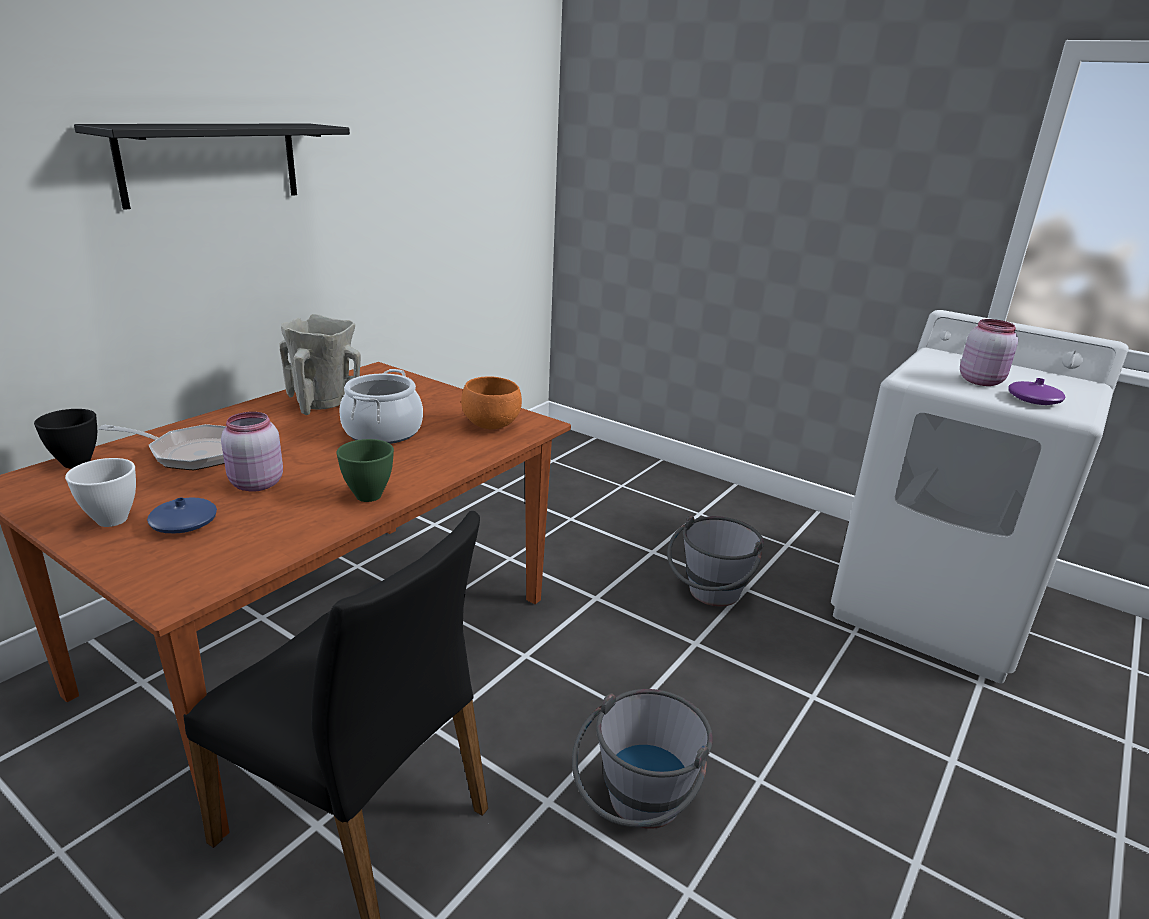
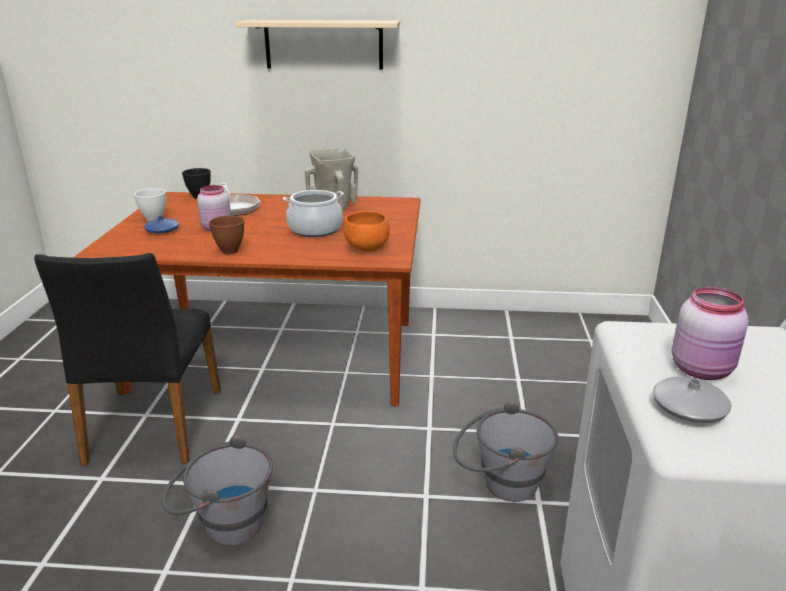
camera: 60 degrees right, 0 degrees up
(211, 163) = (323, 44): black shelf -> beige shelf
(367, 495) = (230, 251): green bowl -> brown bowl
(1033, 400) = (688, 409): purple vase -> grey vase

